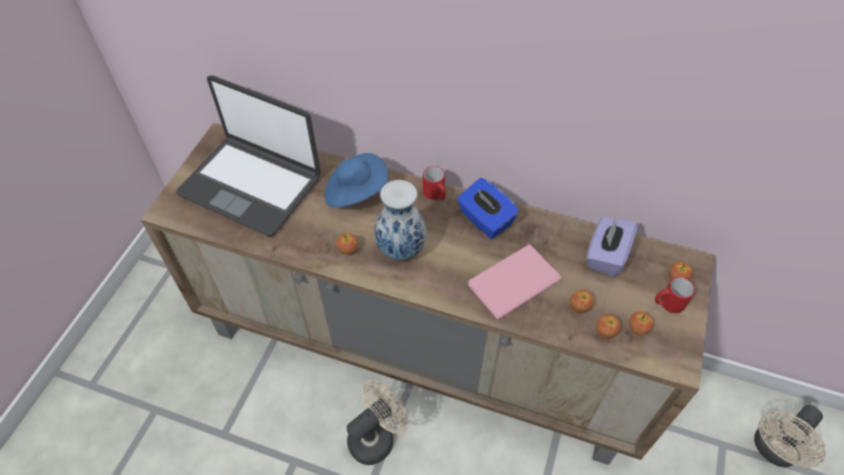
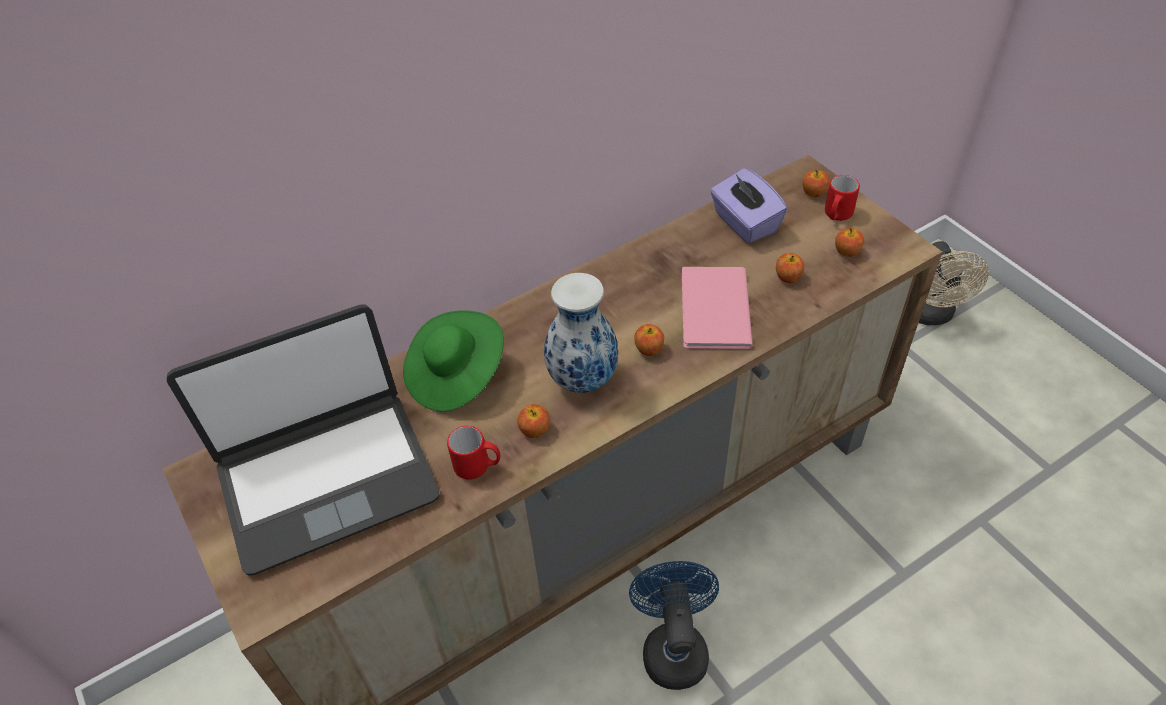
camera: 50 degrees left, 5 degrees down
(356, 192) = (455, 376): blue hat -> green hat
(376, 436) = (673, 646): beige fan -> blue fan
(435, 195) = (537, 307): red mug -> red mug (478, 467)
(485, 220) = (612, 285): blue tissue box -> none
(605, 331) = (832, 276): apple -> apple (649, 349)

